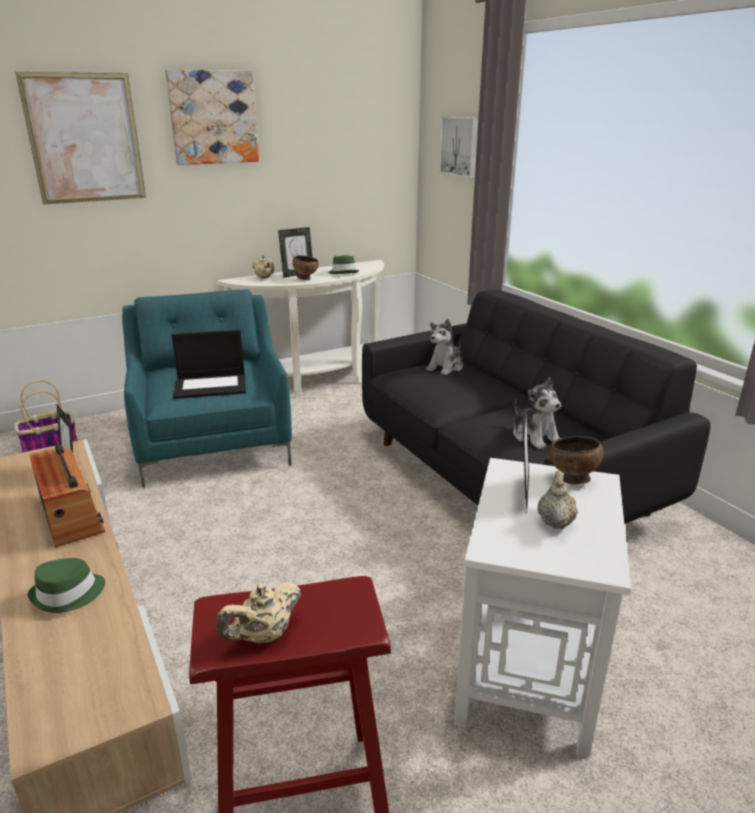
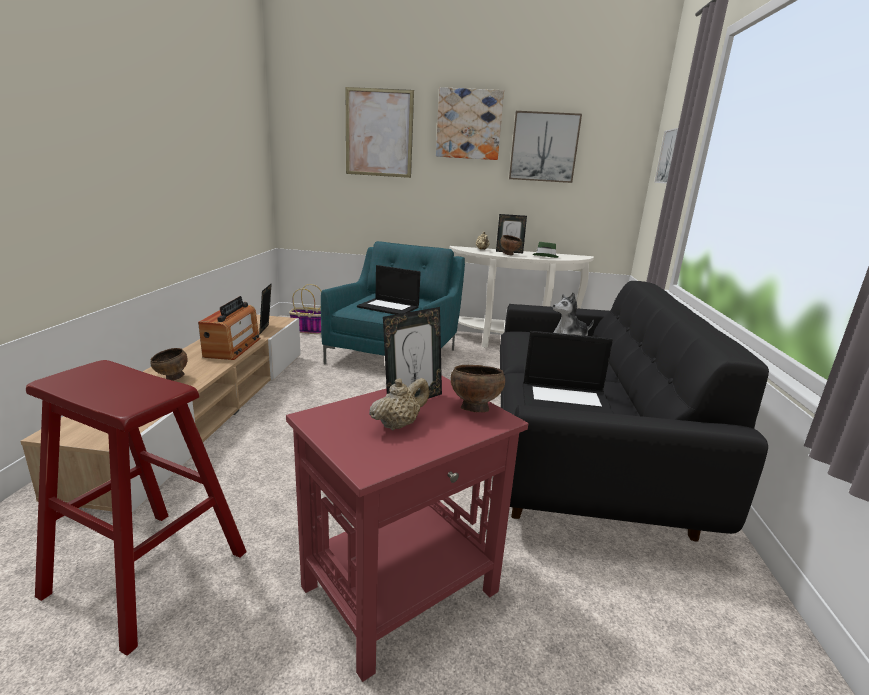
camera: 35 degrees right, 5 degrees down
(68, 594) = (172, 379): green hat -> brown bowl
(263, 636) = (84, 386): beige teapot -> none
(308, 140) = (544, 147): none -> picture
(528, 673) = (401, 590): white side table -> red side table
(535, 436) = (566, 400): plush toy -> laptop

